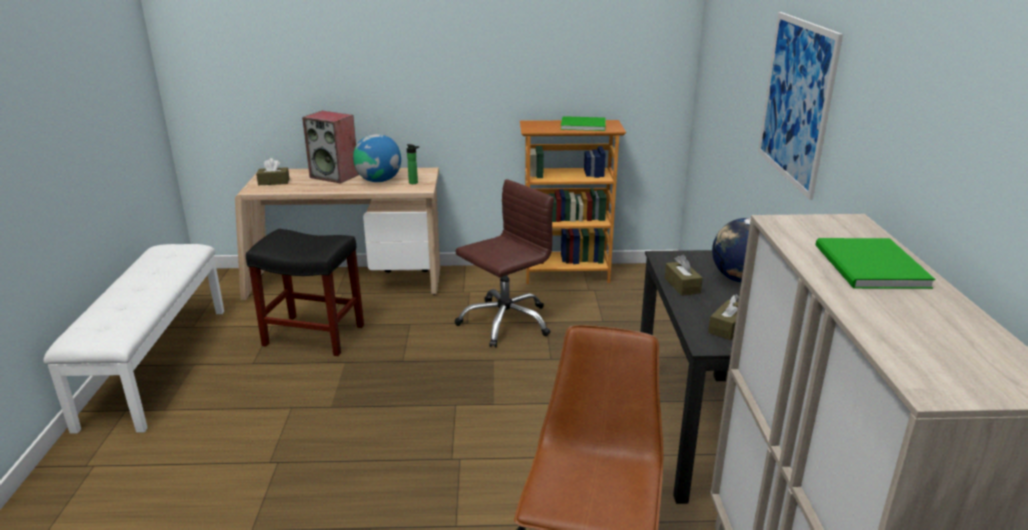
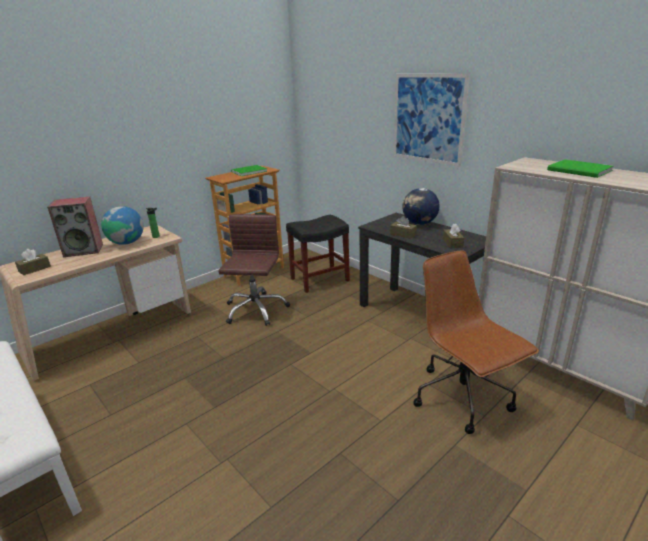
camera: 40 degrees left, 0 degrees up
(312, 335) = (134, 375): black stool -> black stool (319, 280)

